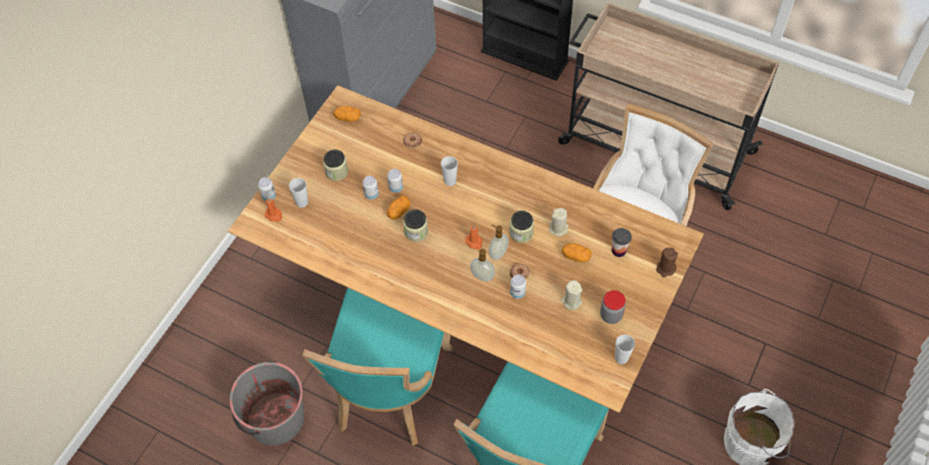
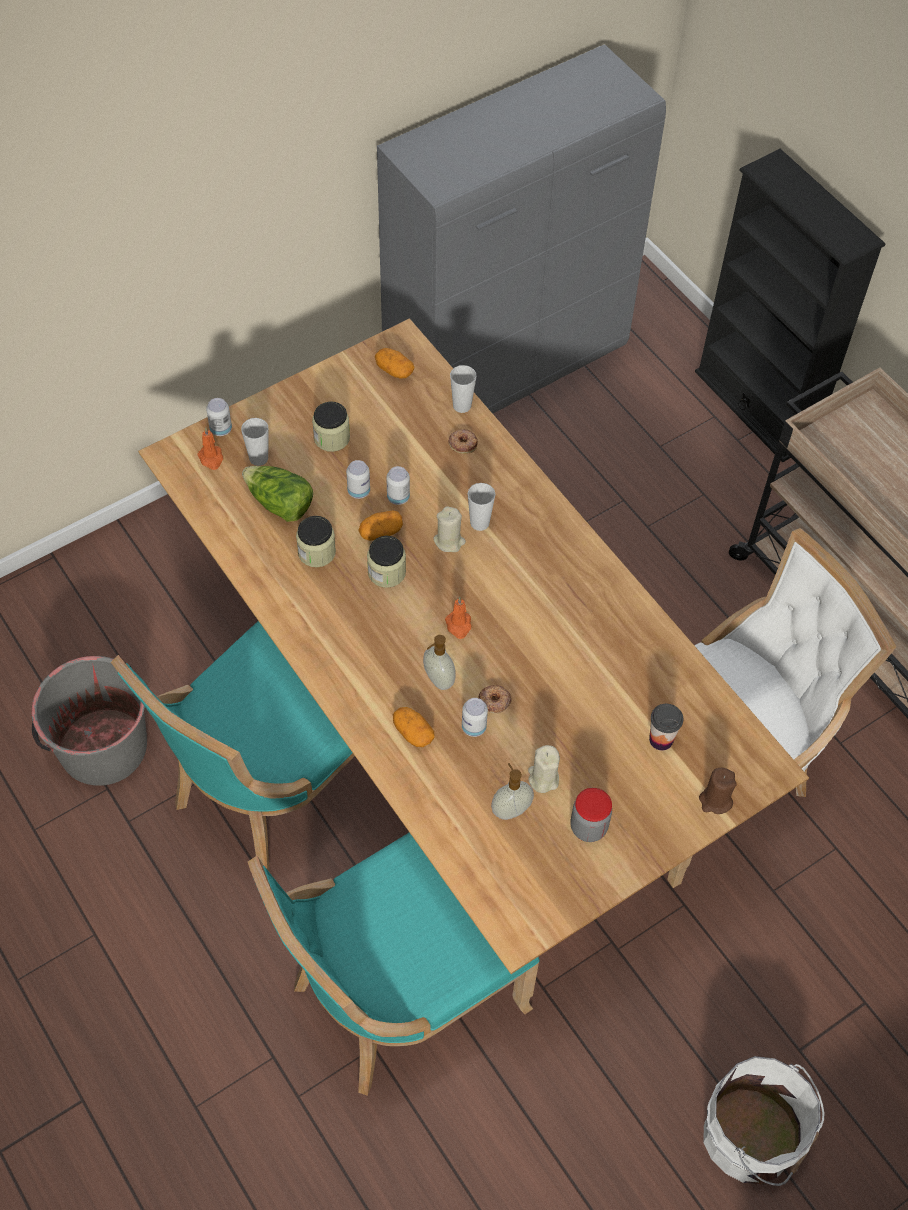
camera: 25 degrees right, 0 degrees up
(330, 222) = (279, 503): none -> lettuce
(497, 253) = (482, 657): soap dispenser -> soap dispenser (510, 809)
(521, 233) = (533, 645): jar -> jar (316, 552)
(558, 228) = (592, 664): beige candle -> beige candle (449, 541)
(576, 256) = (592, 716): potato -> potato (413, 732)
(621, 358) = (564, 897): cup -> cup (462, 406)

